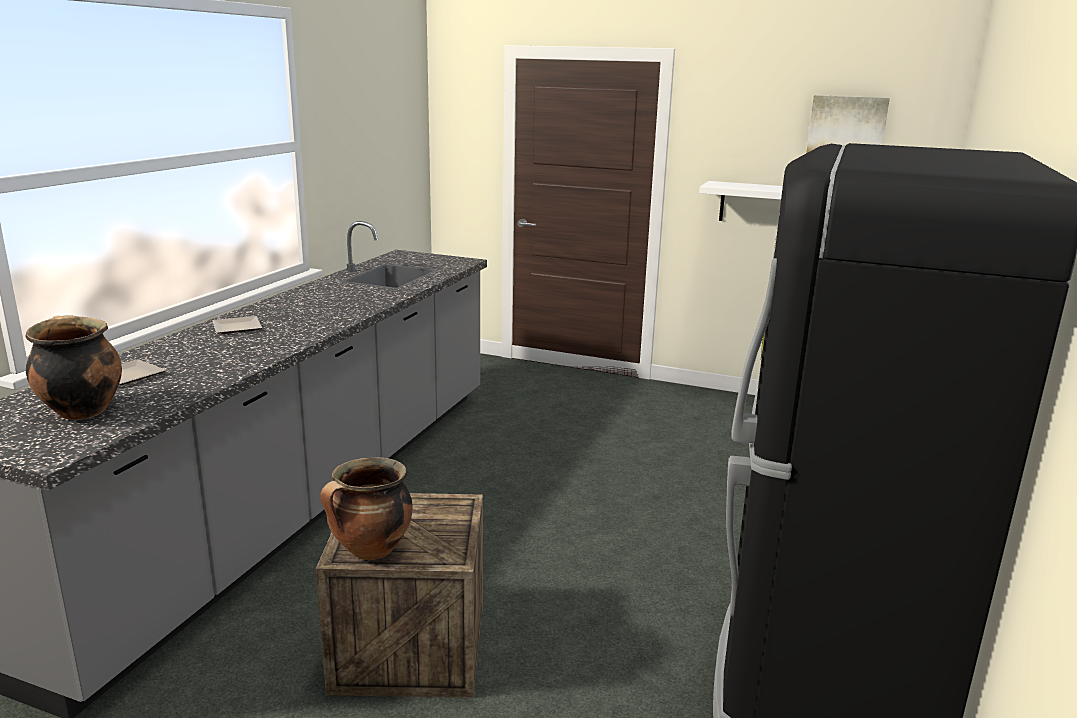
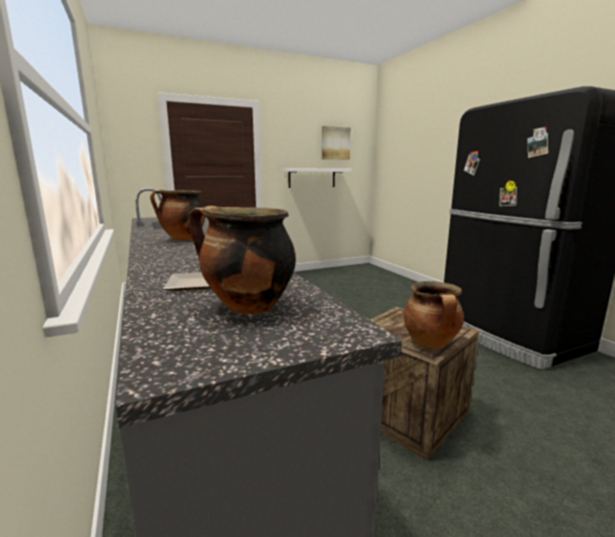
camera: 45 degrees left, 5 degrees down
(238, 327) = (170, 251): plate -> none
(306, 309) = (183, 239): none -> cooking pot

